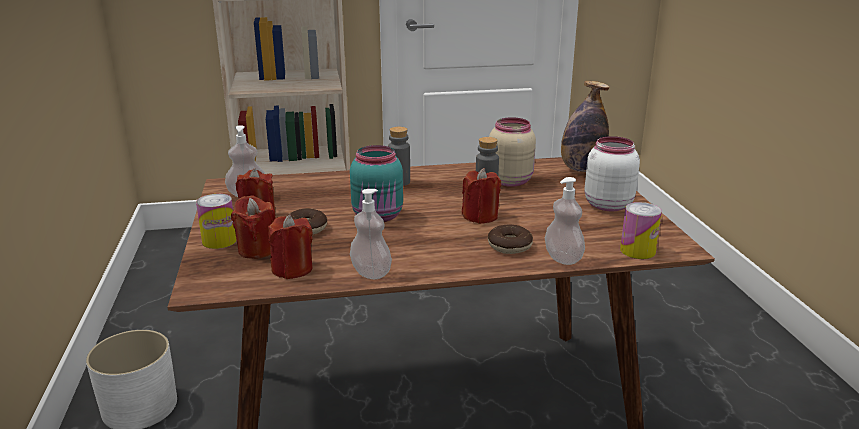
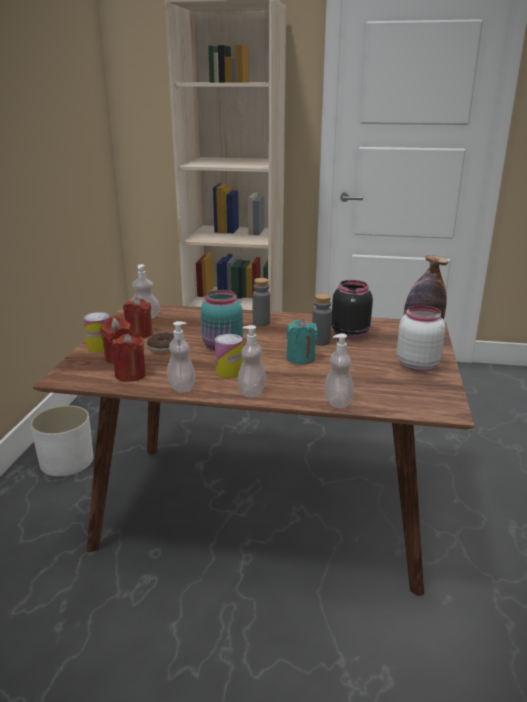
camera: 20 degrees right, 0 degrees up
(459, 264) = (252, 392): none -> soap dispenser
(480, 216) = (300, 358): red candle -> turquoise candle
(509, 246) = (303, 385): donut -> none
(510, 180) = (350, 333): beige jar -> black jar
(637, 251) = (408, 407): can -> can (229, 372)

